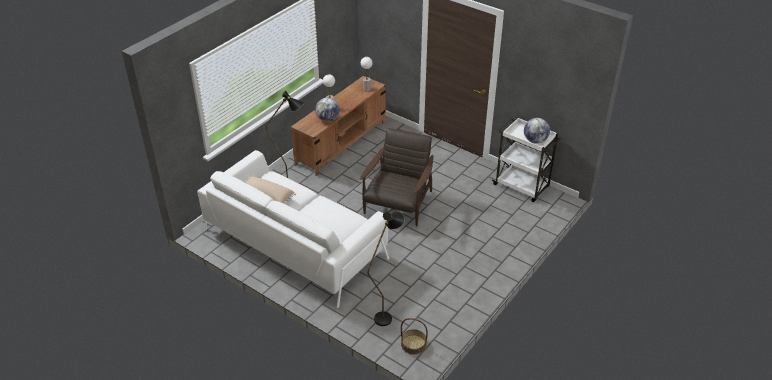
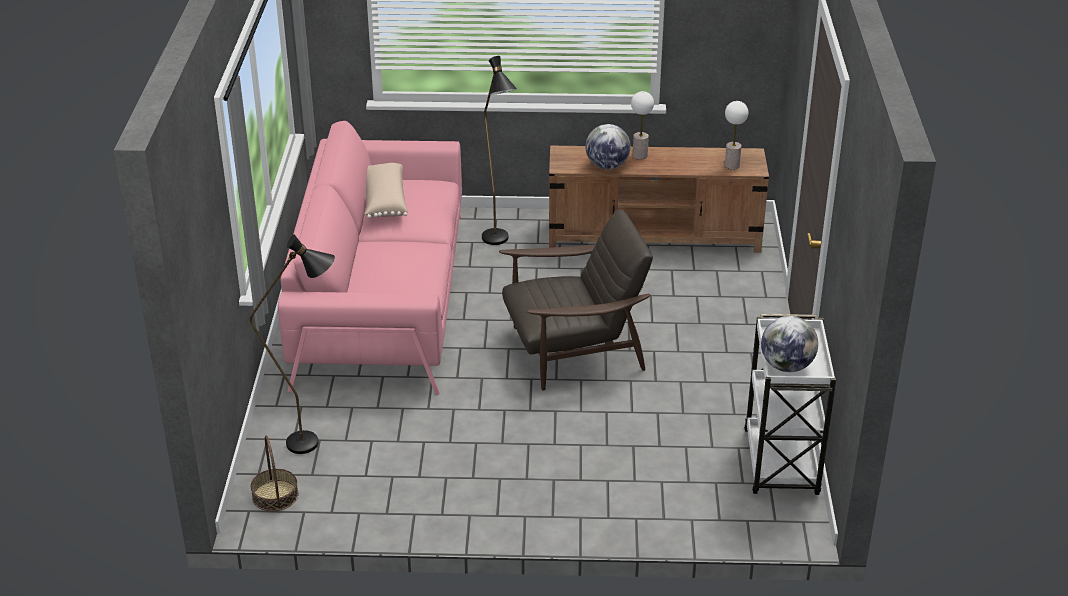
camera: 55 degrees right, 5 degrees down
(294, 244) = (381, 297): white sofa -> pink sofa

